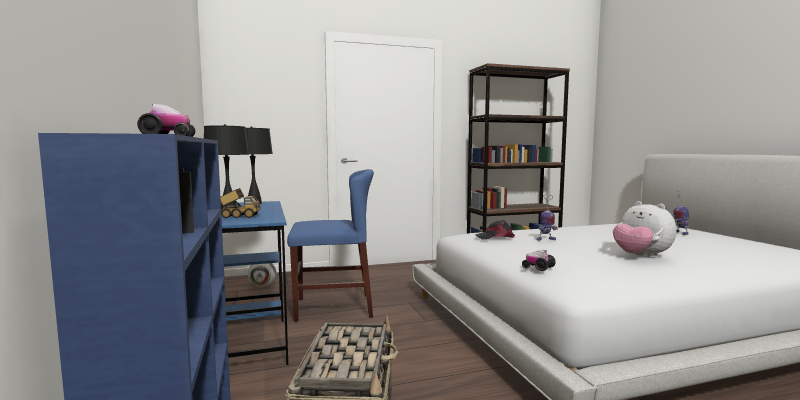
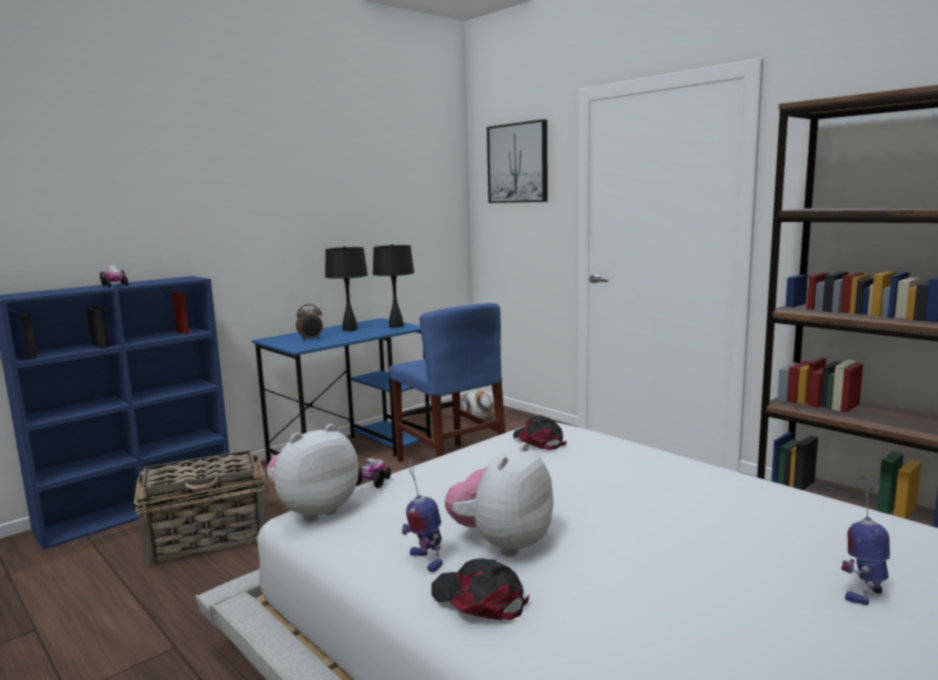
camera: 65 degrees right, 5 degrees up
(239, 217) = (310, 339): toy truck -> alarm clock
(266, 75) = (518, 163): none -> picture
(545, 239) = (560, 470): toy robot -> toy robot (425, 560)
(578, 284) = (314, 510): none -> plush toy
(702, 266) = (479, 599): none -> black cap

